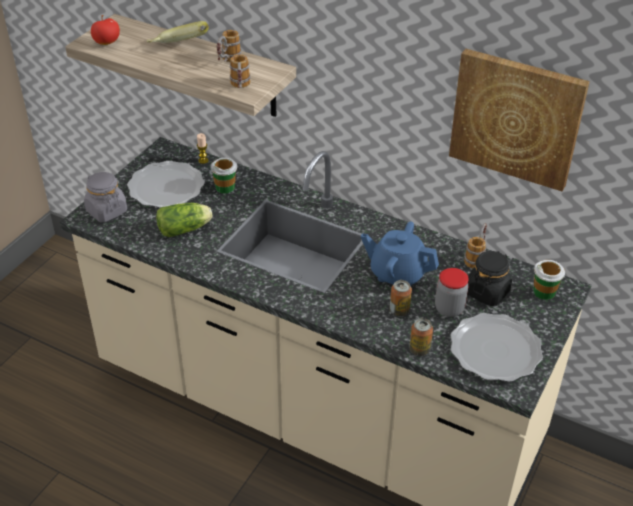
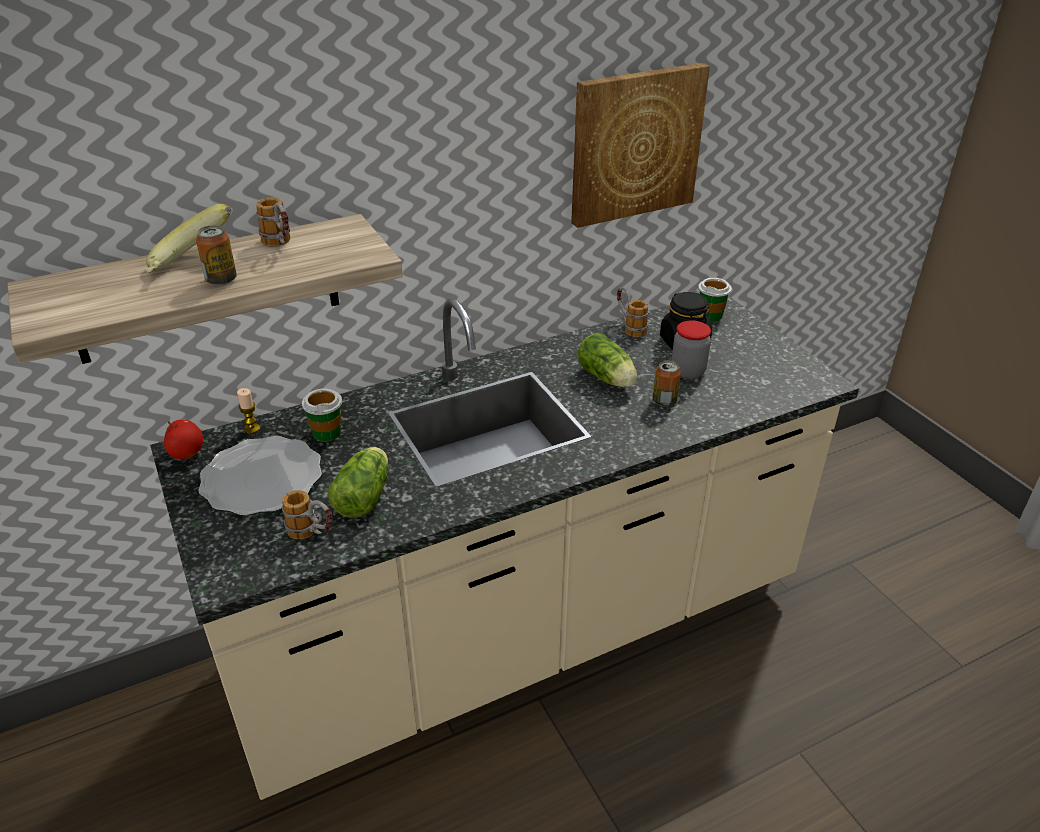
camera: 55 degrees left, 5 degrees down
(106, 211) = (237, 554): grey jar -> none
(107, 43) = (75, 309): apple -> apple (187, 453)
(240, 88) = (352, 255): mug -> mug (313, 534)
(397, 273) = (608, 379): blue teapot -> lettuce
(419, 349) = (731, 413): can -> can (221, 280)
(494, 350) = (766, 372): plate -> none

